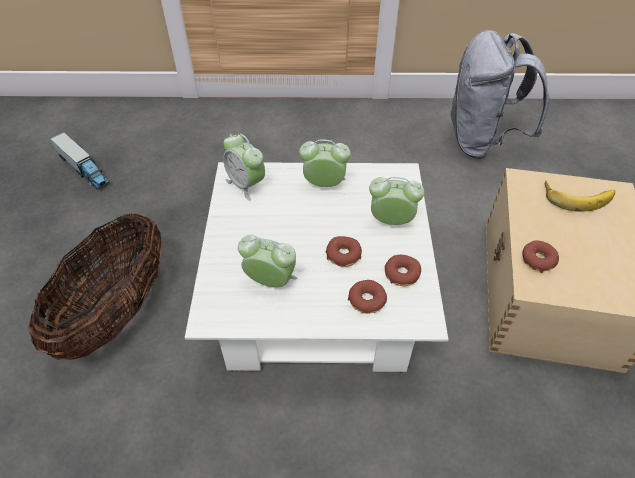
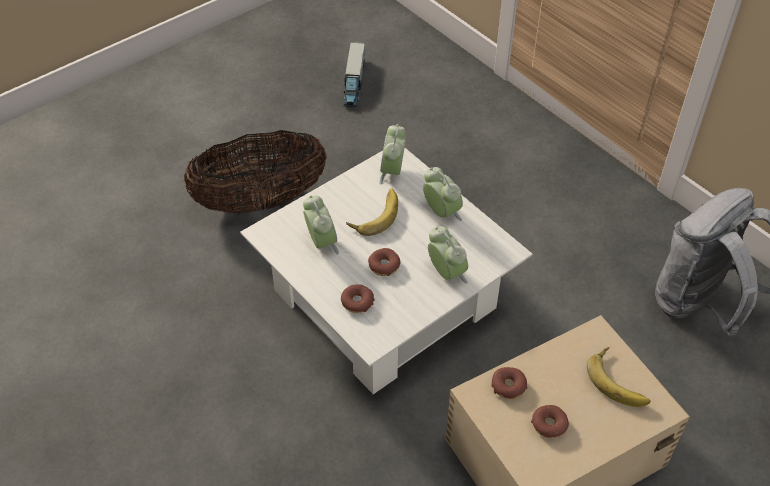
camera: 50 degrees right, 0 degrees up
(279, 225) = (374, 214): none -> banana
(401, 274) = (400, 308): donut -> donut (549, 425)

